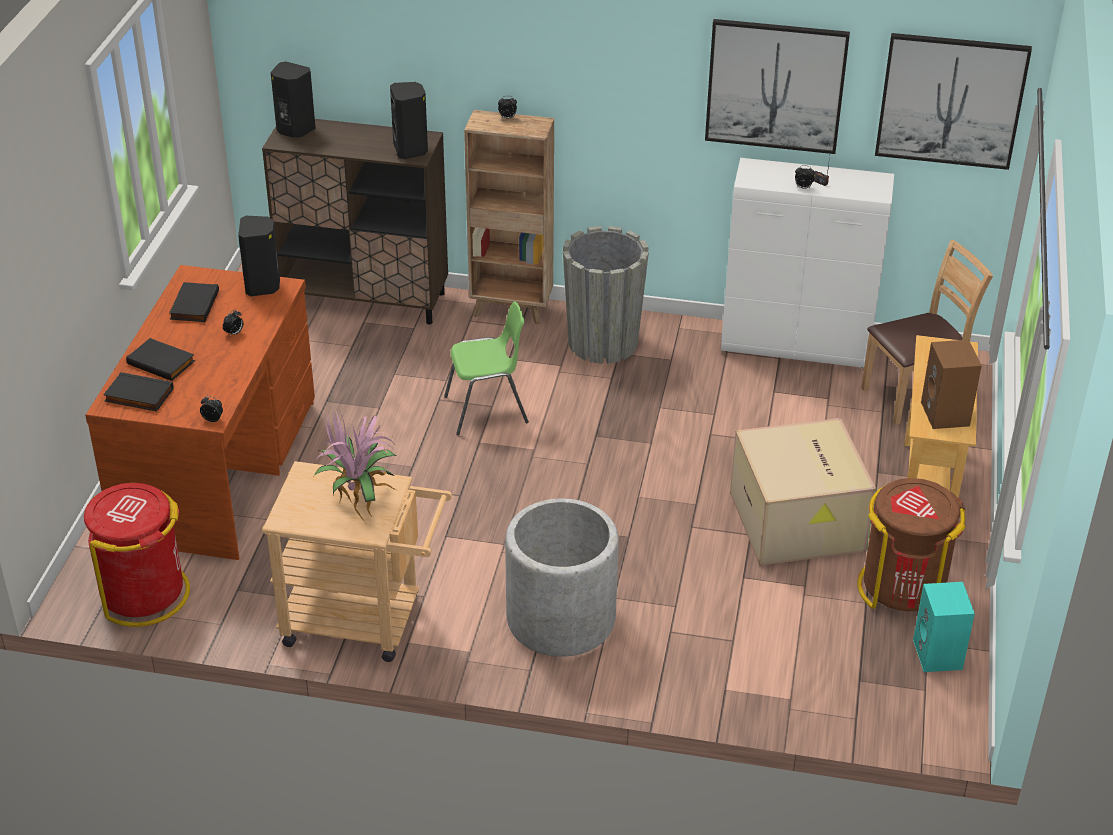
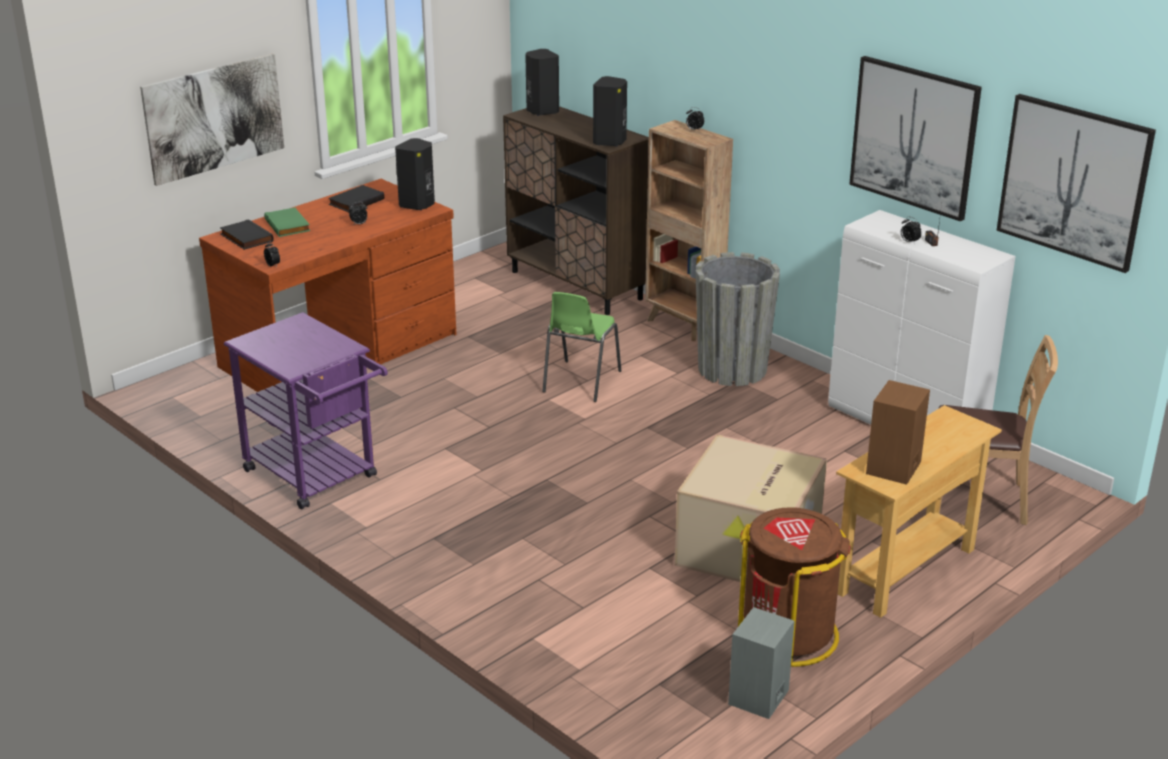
camera: 35 degrees right, 10 degrees down
(55, 274) = (214, 118): none -> picture
(144, 594) = (197, 404): red trash can -> none
(162, 362) = (288, 225): black book -> green book
(359, 497) = (313, 347): potted plant -> none
(364, 621) = (317, 477): beige cart -> purple cart
(487, 410) = (580, 382): green chair -> green chair turned 90 degrees clockwise
(561, 618) = (462, 534): grey planter -> none
(939, 655) = (759, 698): turquoise speaker -> grey speaker

